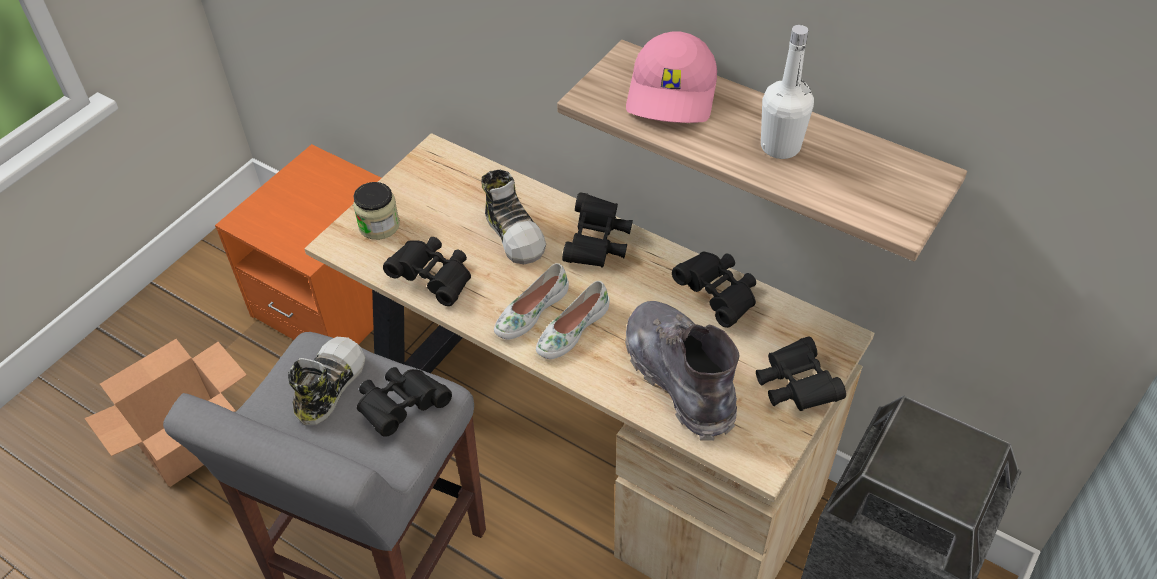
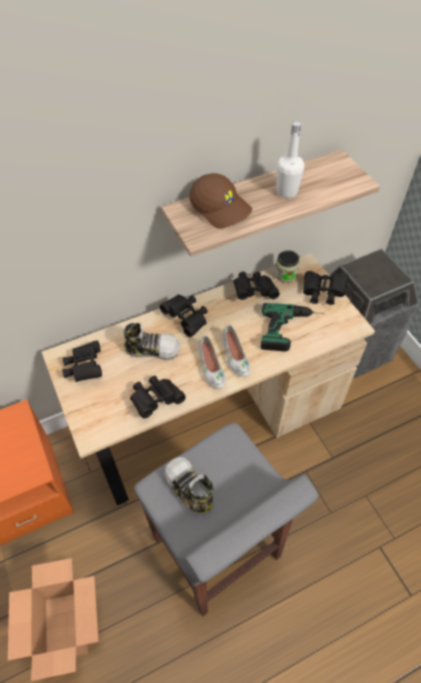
camera: 60 degrees left, 5 degrees up
(379, 225) = (94, 409): jar -> jar (285, 274)
(402, 407) = (227, 457): black binoculars -> black binoculars (84, 367)
(673, 94) = (221, 207): pink cap -> brown cap
(679, 378) = (292, 330): grey boot -> power drill

